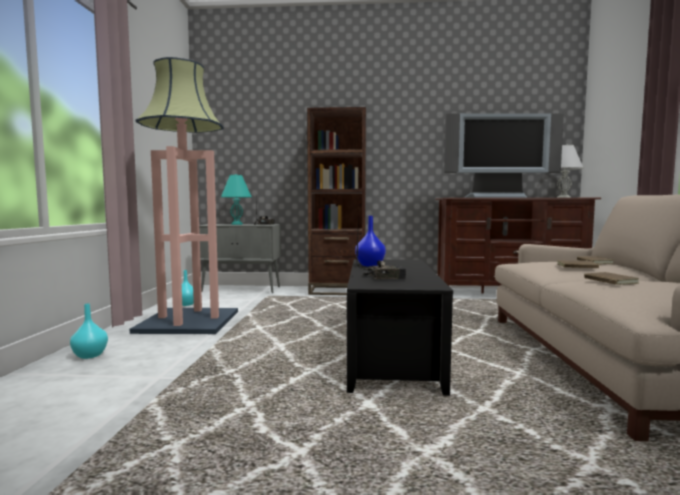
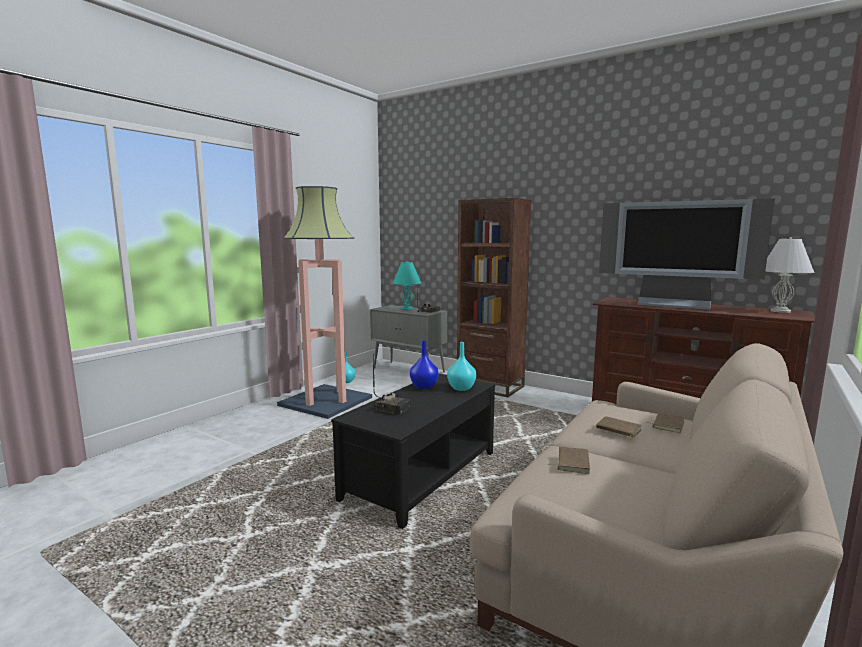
camera: 30 degrees right, 5 degrees up
(90, 355) = (236, 421): turquoise vase -> turquoise vase (462, 388)

